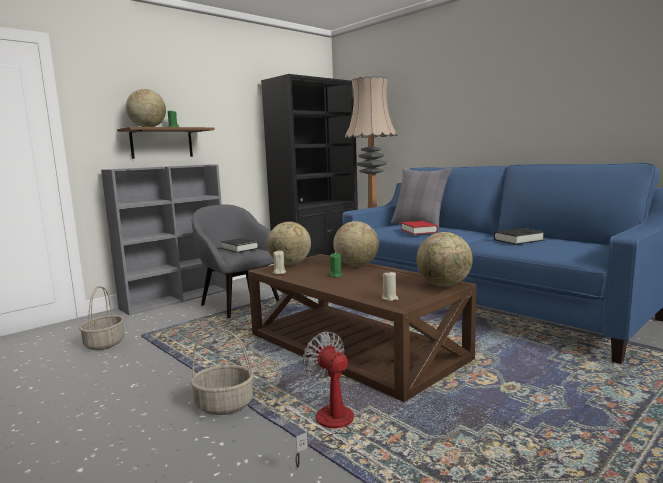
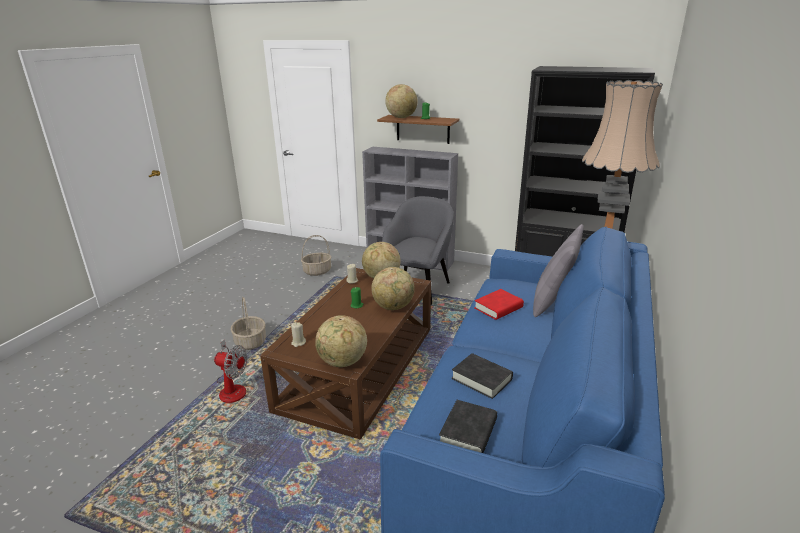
camera: 65 degrees right, 15 degrees up
(240, 248) = (416, 243): black book -> black book (468, 432)
(329, 427) = (232, 388): fan -> fan turned 75 degrees clockwise

